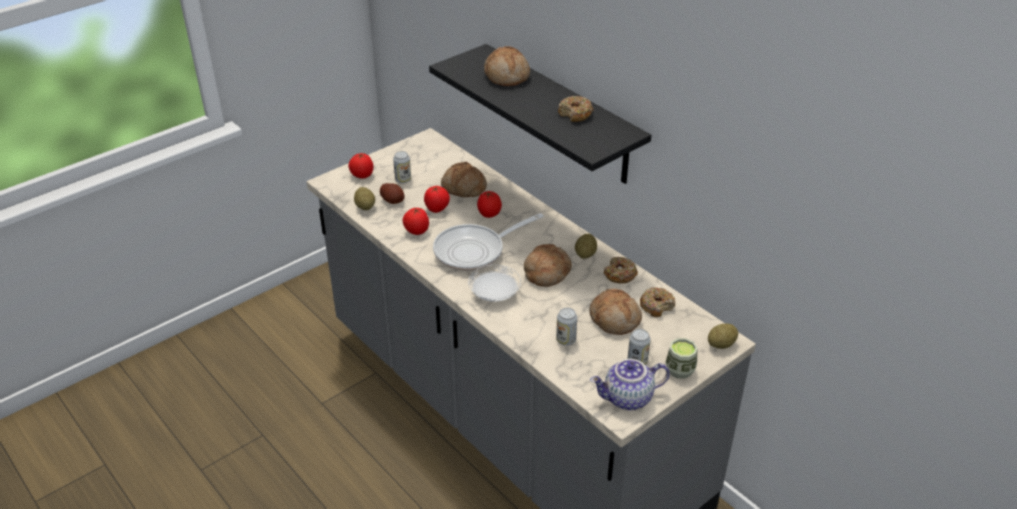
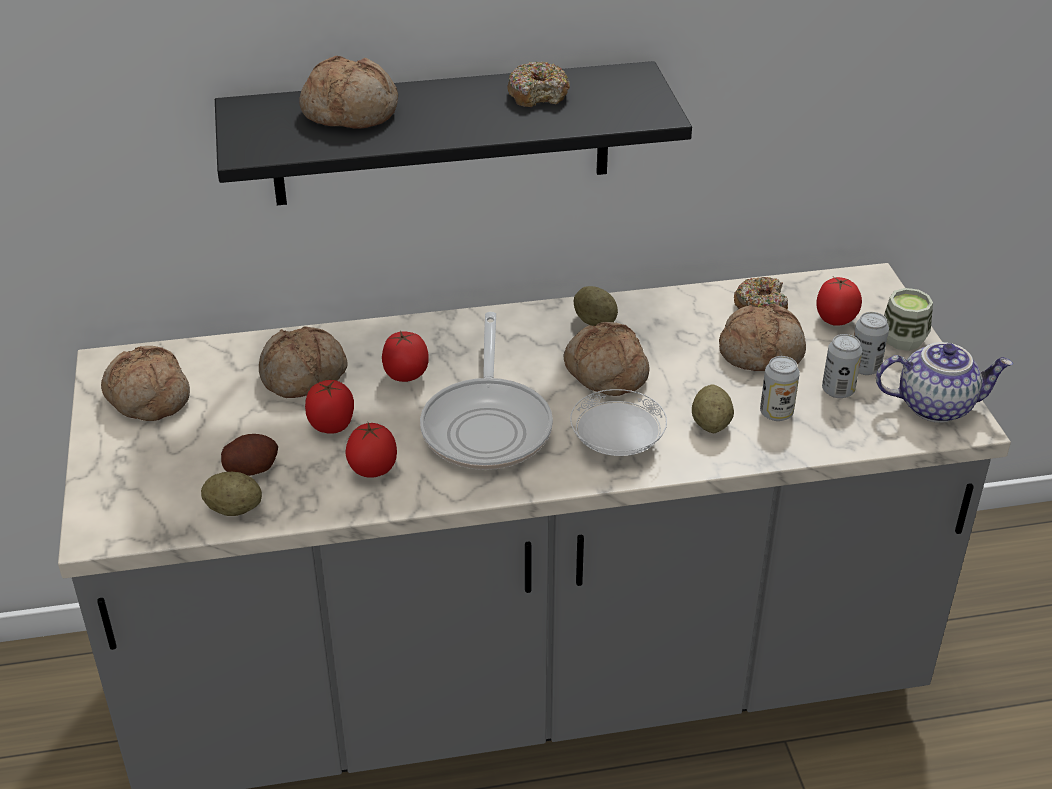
camera: 60 degrees left, 0 degrees up
(362, 176) = (131, 481): tomato -> tomato (835, 321)
(403, 180) = (202, 435): can -> can (838, 390)
(414, 156) = (147, 398): none -> bread
(620, 275) = (667, 310): donut -> none
(627, 399) = (935, 405): teapot -> teapot turned 105 degrees counterclockwise
(721, 344) = (874, 287): potato -> potato (711, 424)

